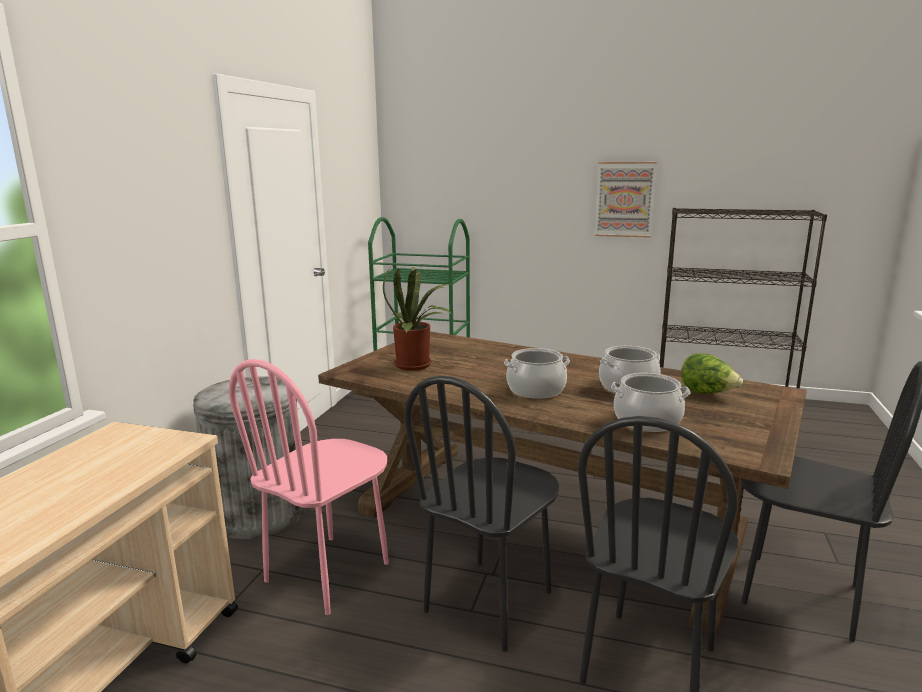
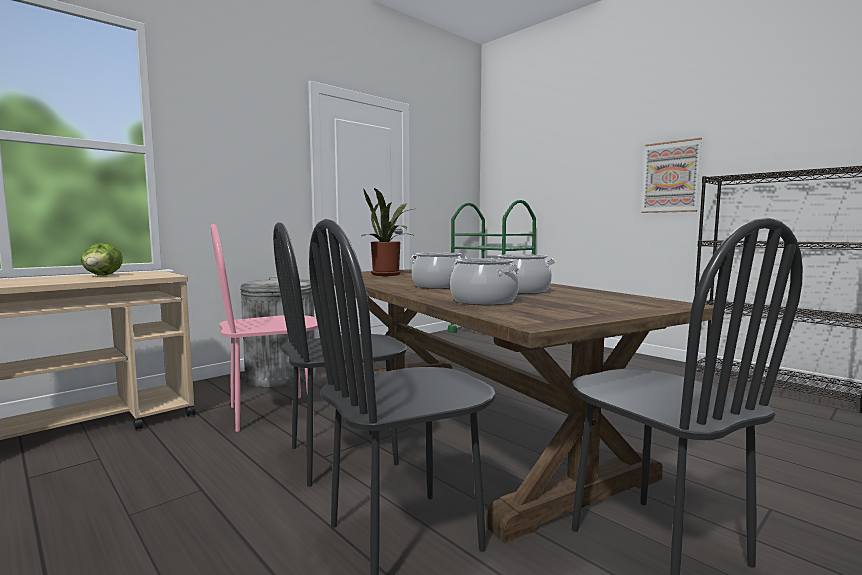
camera: 30 degrees right, 10 degrees down
(707, 393) = (590, 298): lettuce -> lettuce (102, 276)

